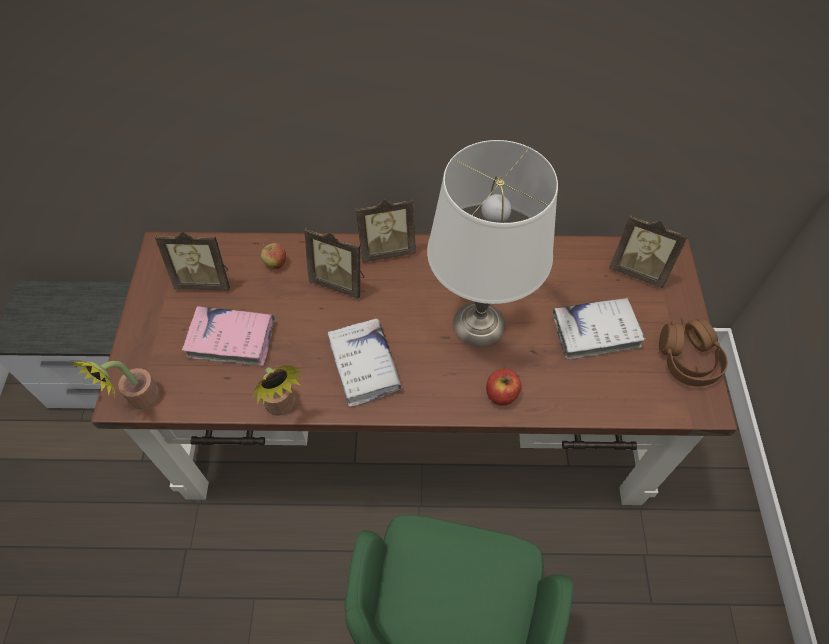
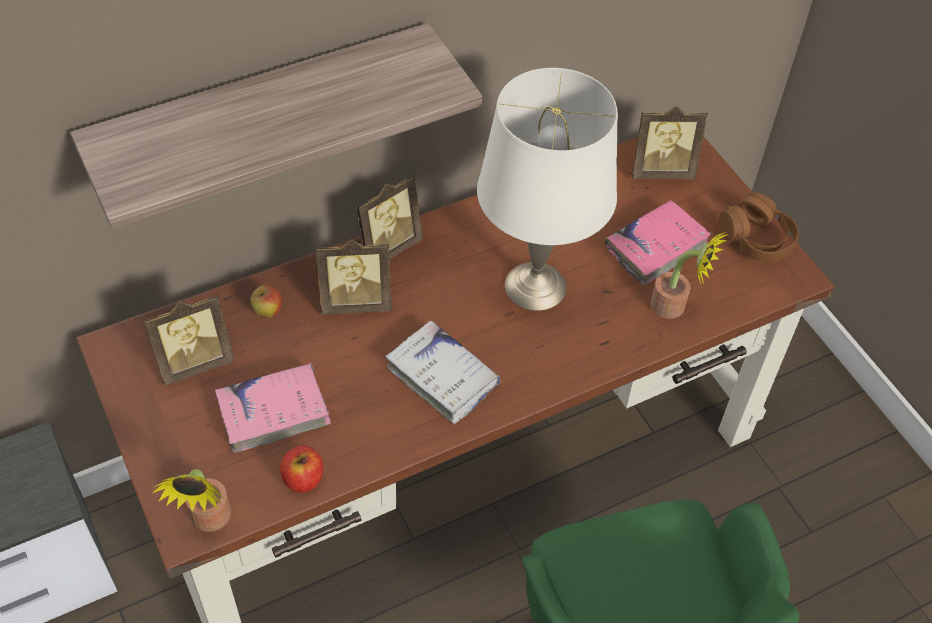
camera: 30 degrees left, 5 degrees down
(282, 406) = (381, 456): potted plant -> potted plant (674, 308)
(290, 108) = (263, 114): none -> shelf
(501, 394) = (601, 345): apple -> apple (303, 479)
(595, 332) = (656, 248): white book -> pink book

